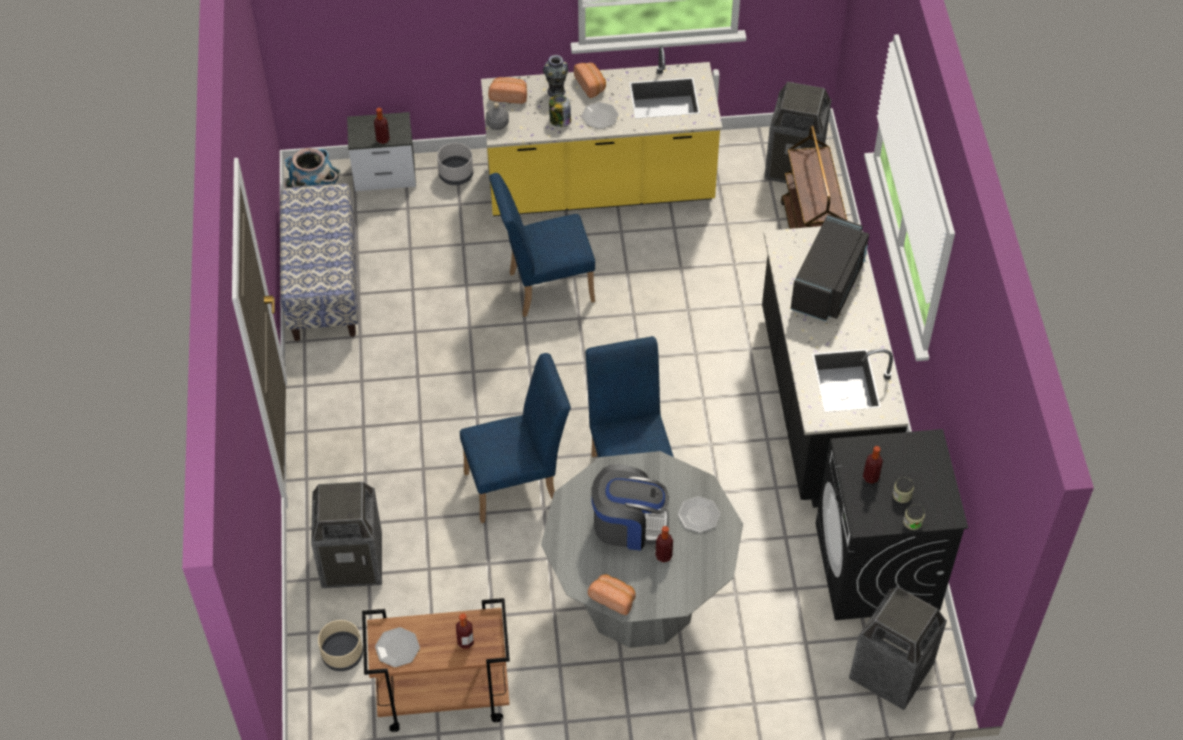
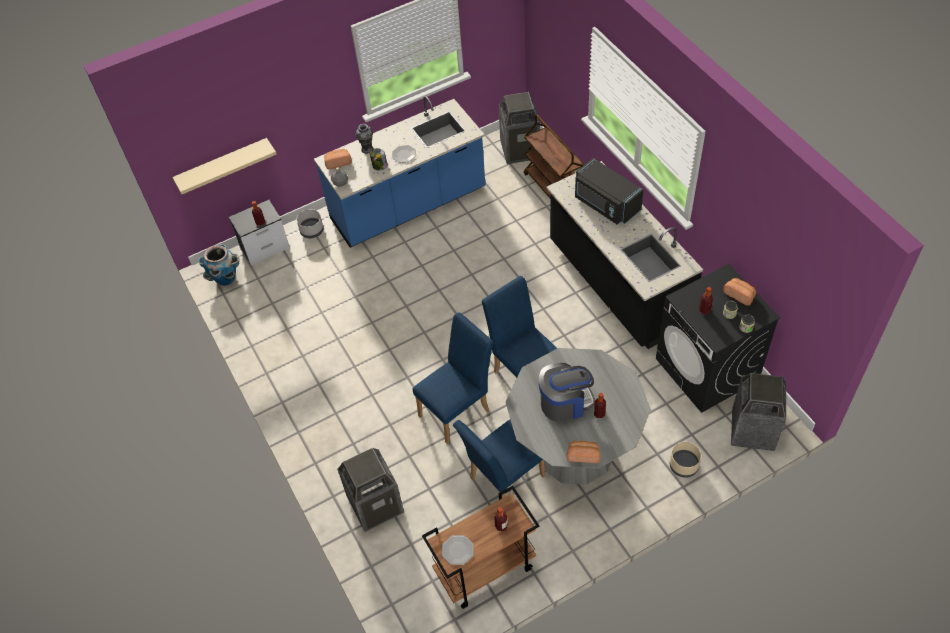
camera: 20 degrees left, 0 degrees up
(323, 284) = (260, 332): bench -> none
(342, 655) = (402, 571): beige planter -> beige planter (683, 466)
(355, 47) = (223, 166): none -> beige shelf
(544, 287) = (406, 279): blue chair -> blue chair (502, 479)
(591, 85) = (387, 138): bread -> bread (739, 295)
(600, 188) = (408, 206): yellow counter -> blue counter
(698, 515) = (606, 378): plate -> none
(829, 285) = (605, 204): black microwave -> black microwave turned 135 degrees clockwise

